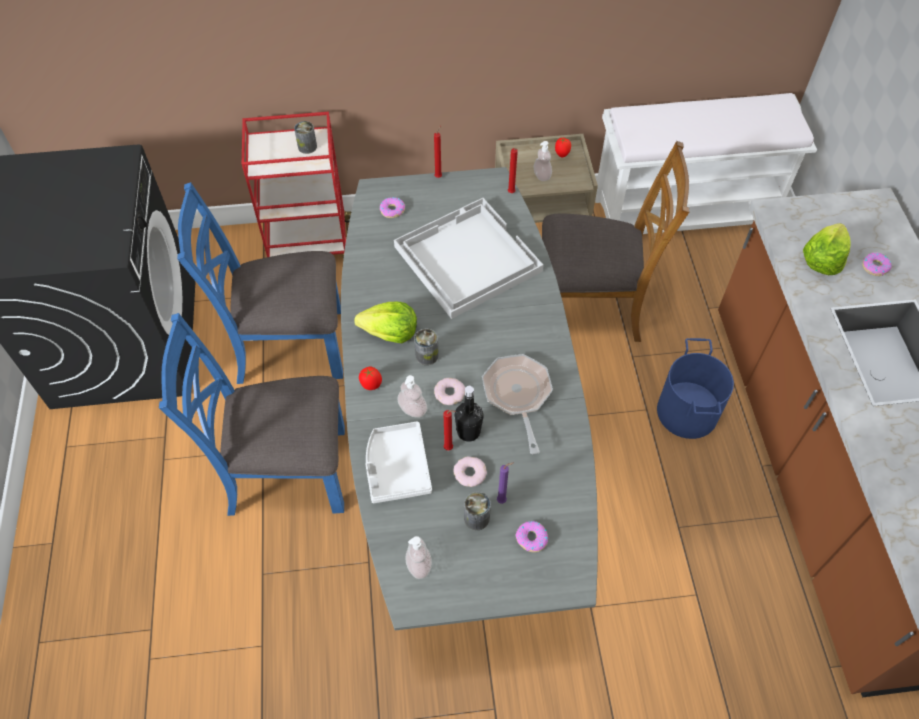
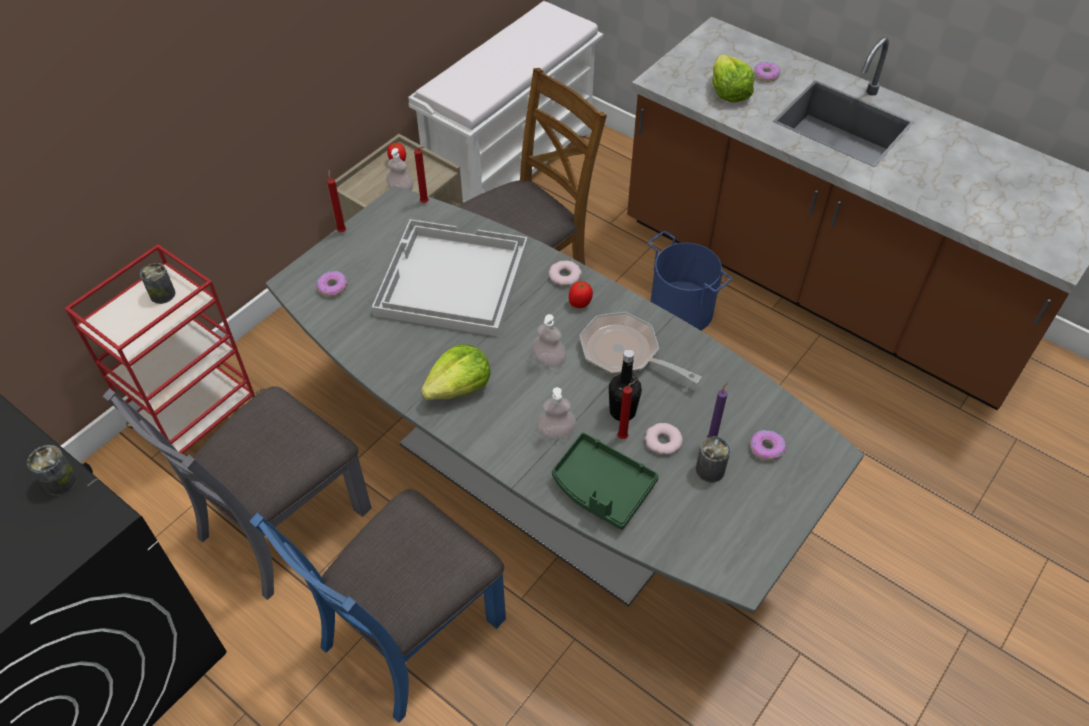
camera: 45 degrees left, 5 degrees down
(288, 345) = (282, 522): blue chair -> grey chair
(371, 385) = (496, 442): tomato -> tomato (580, 303)
(396, 468) = (601, 488): white tray -> green tray
(419, 565) = (713, 545): soap dispenser -> soap dispenser (549, 360)
(427, 355) = (514, 380): can -> can (61, 481)
(449, 393) = (570, 394): donut -> donut (565, 276)

